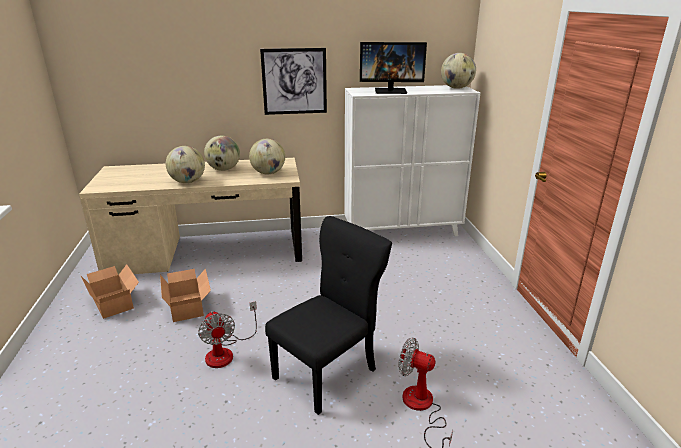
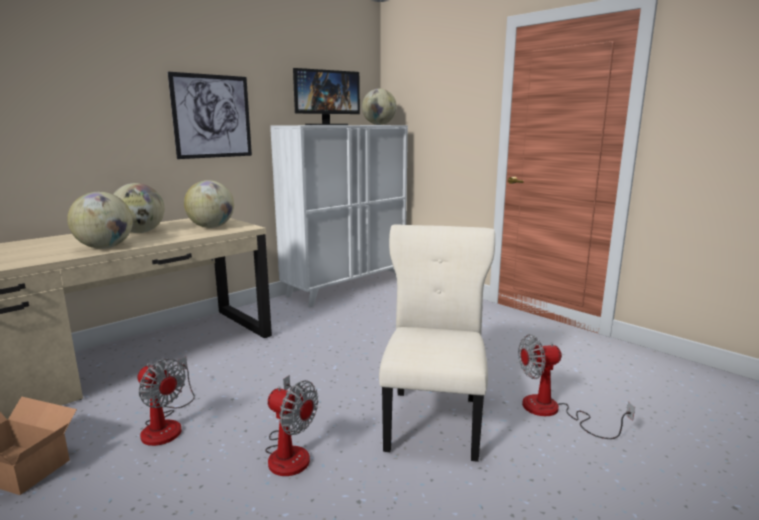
camera: 35 degrees left, 10 degrees down
(188, 305) = (166, 424): cardboard box -> fan
(328, 372) = (434, 420): black chair -> beige chair

